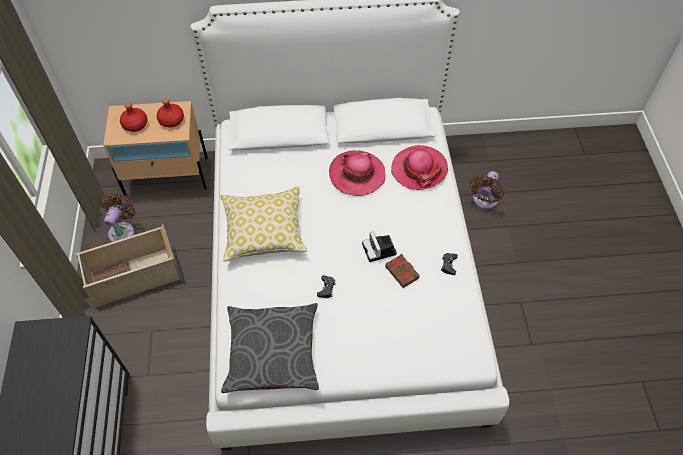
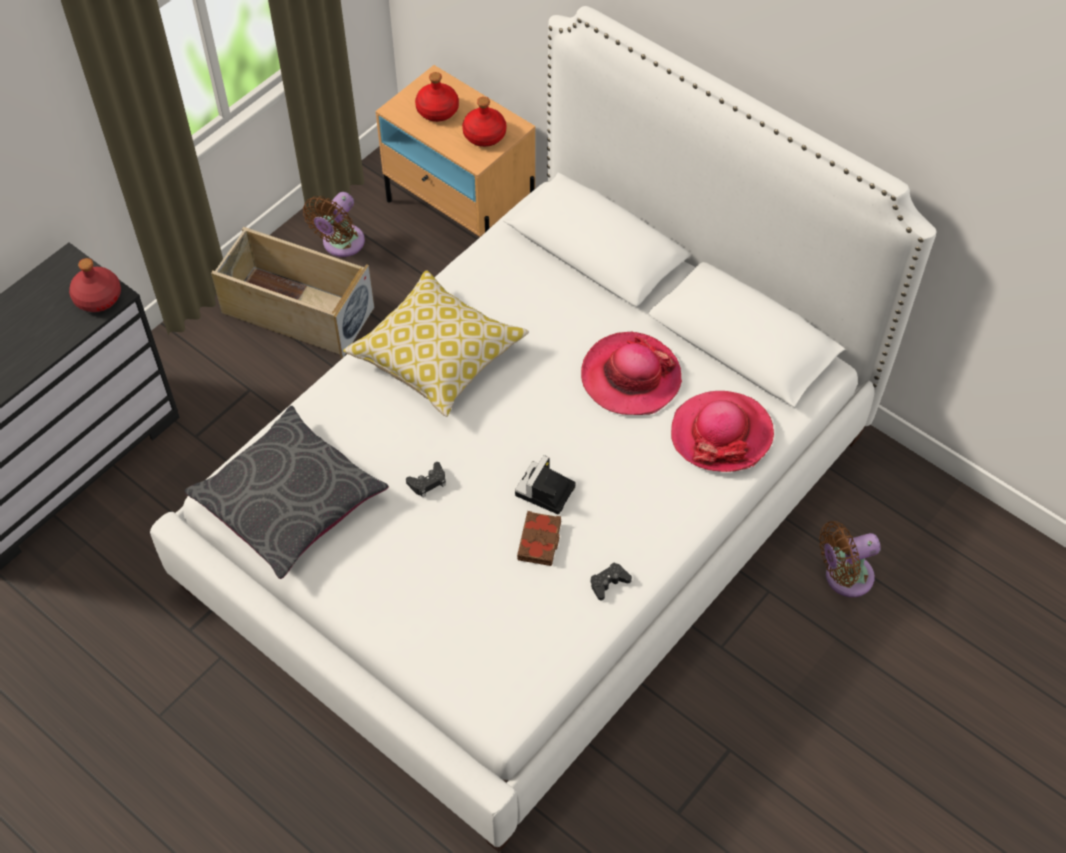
camera: 45 degrees right, 0 degrees up
(67, 335) = (97, 297): none -> red bottle
(122, 230) = (340, 244): brown fan -> brown fan turned 150 degrees clockwise

